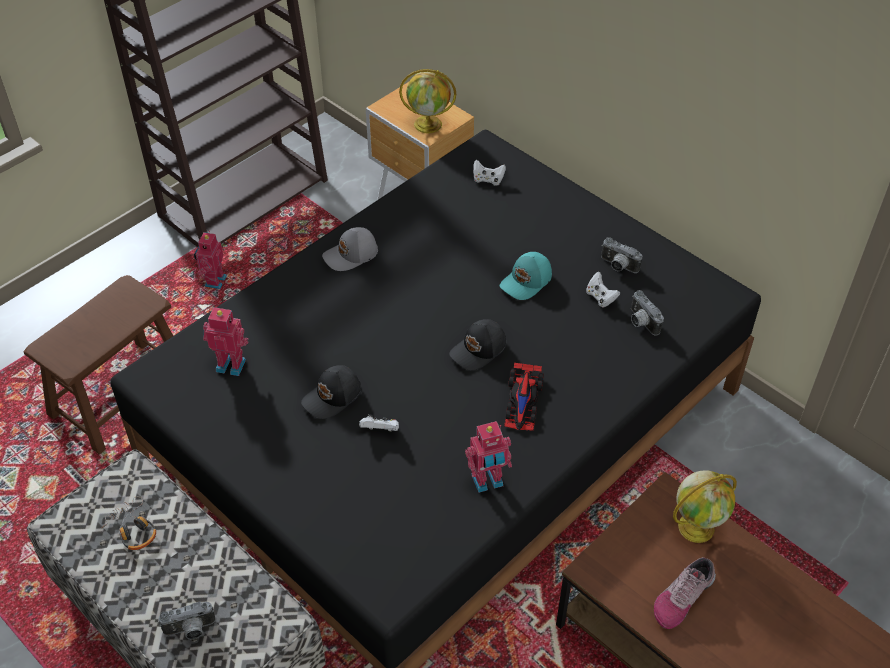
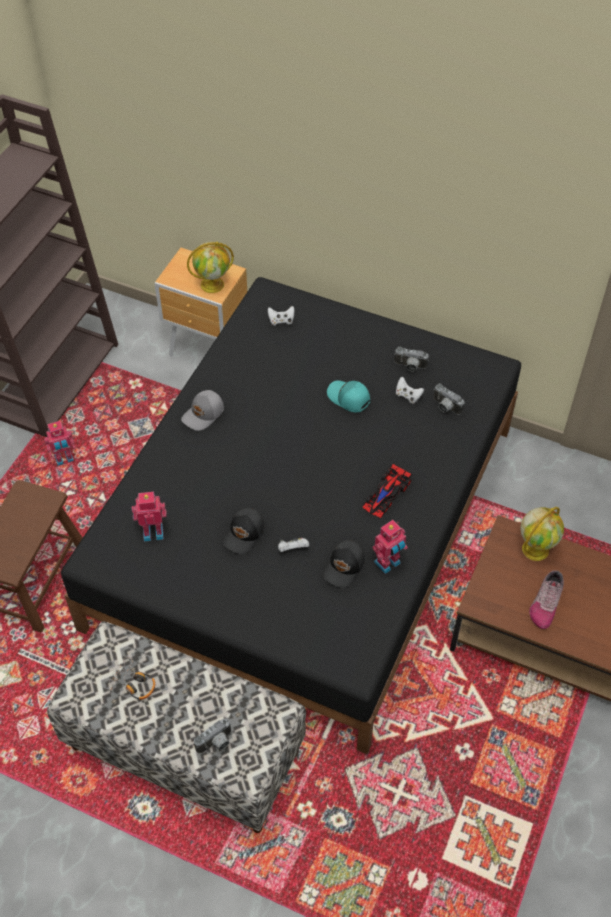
camera: 20 degrees left, 5 degrees up
(214, 281) = (64, 459): toy robot -> toy robot turned 105 degrees counterclockwise
(479, 350) = (337, 464): black cap -> black cap (345, 567)
(523, 400) = (386, 494): toy car -> toy car turned 45 degrees clockwise
(527, 282) = (348, 398): turquoise cap -> turquoise cap turned 105 degrees clockwise

